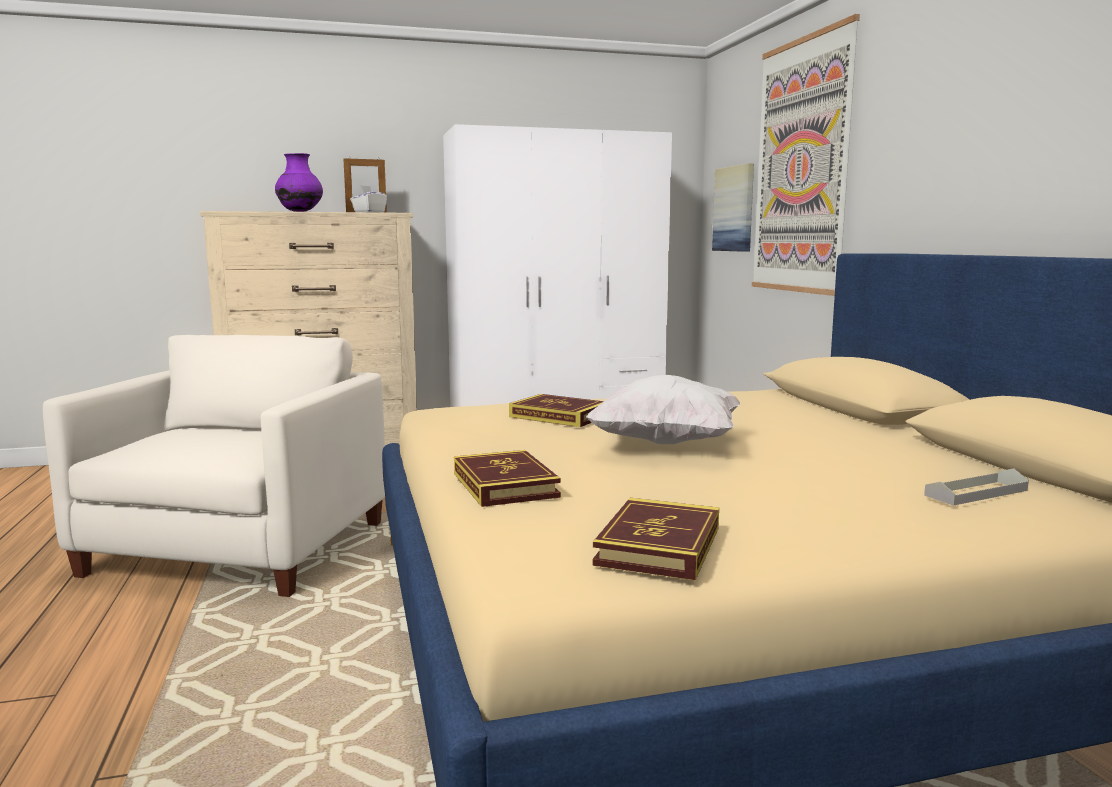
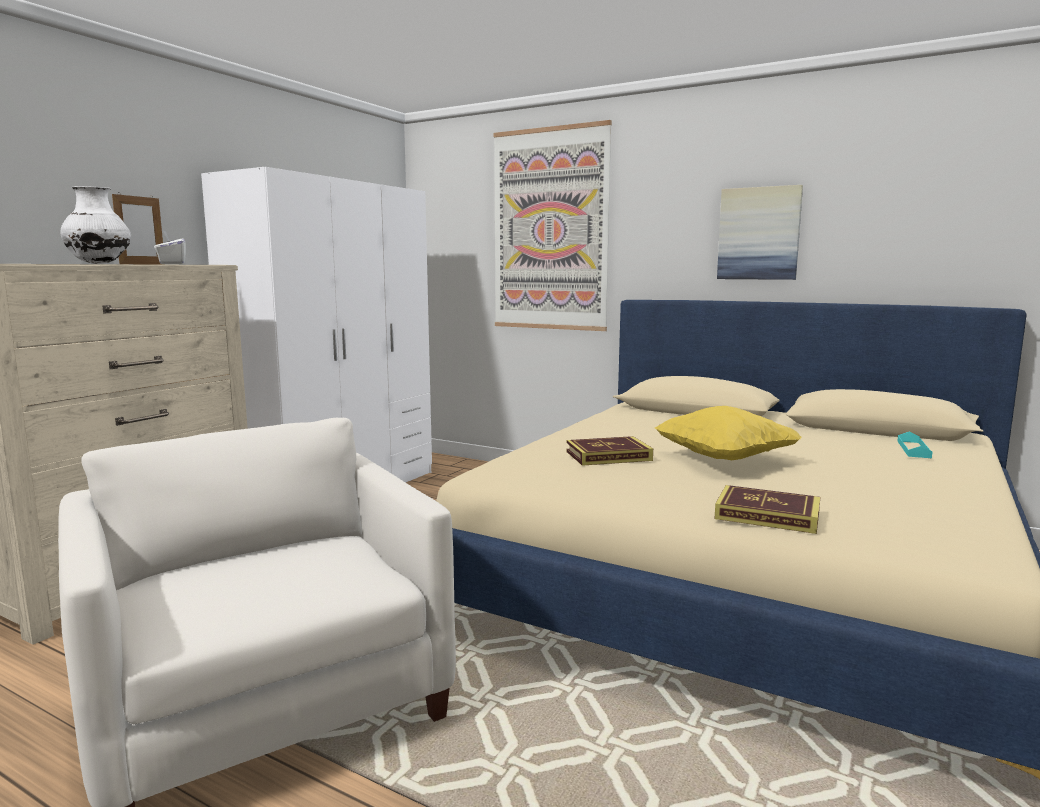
camera: 45 degrees left, 0 degrees up
(300, 211) = (99, 263): purple vase -> white vase
(659, 546) = (951, 521): book -> none
(666, 443) = (724, 459): white pillow -> yellow pillow
(734, 209) = (460, 260): picture -> picture (759, 233)
(976, 493) = (913, 449): grey tray -> turquoise tray

